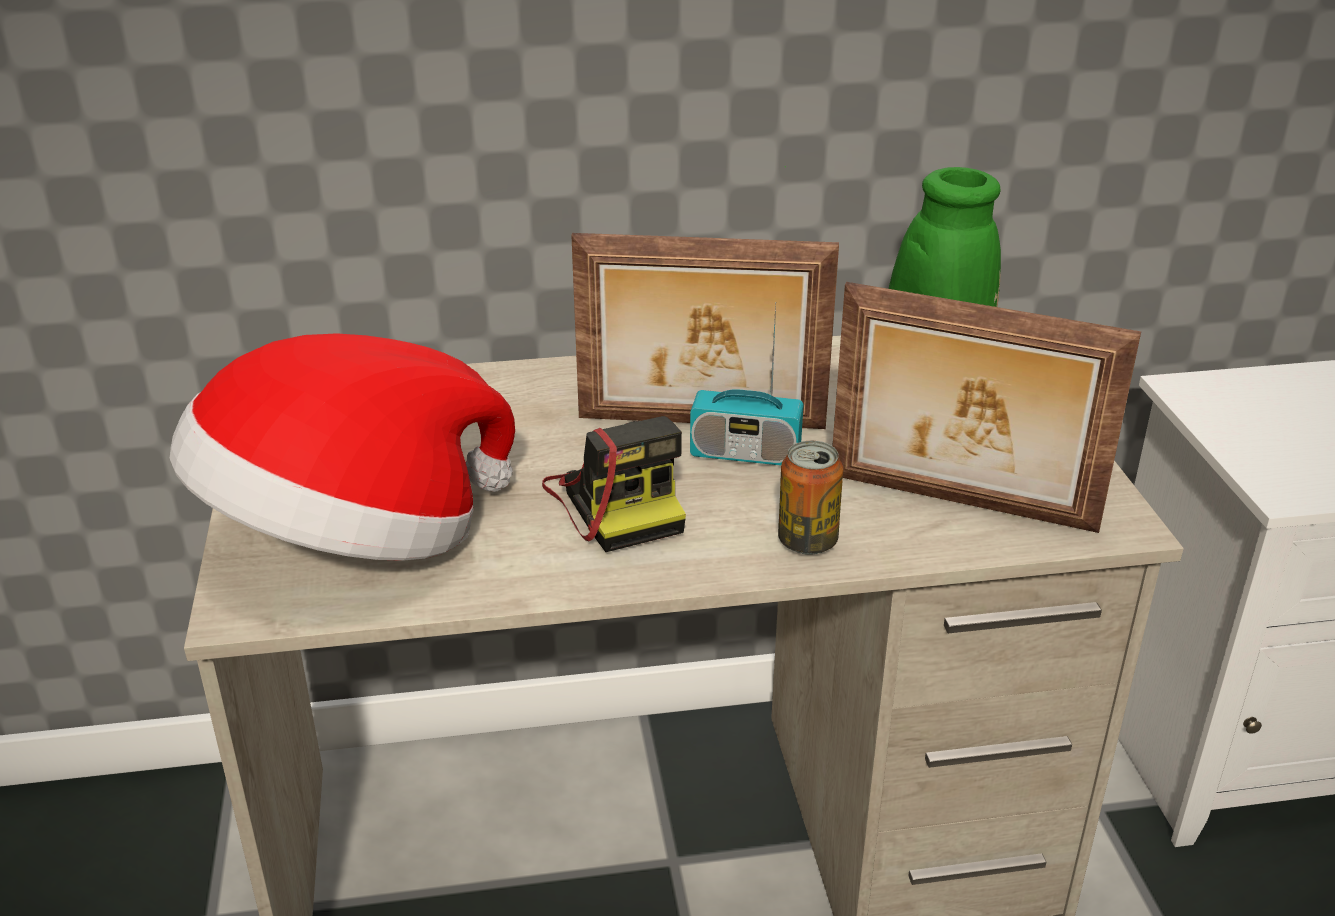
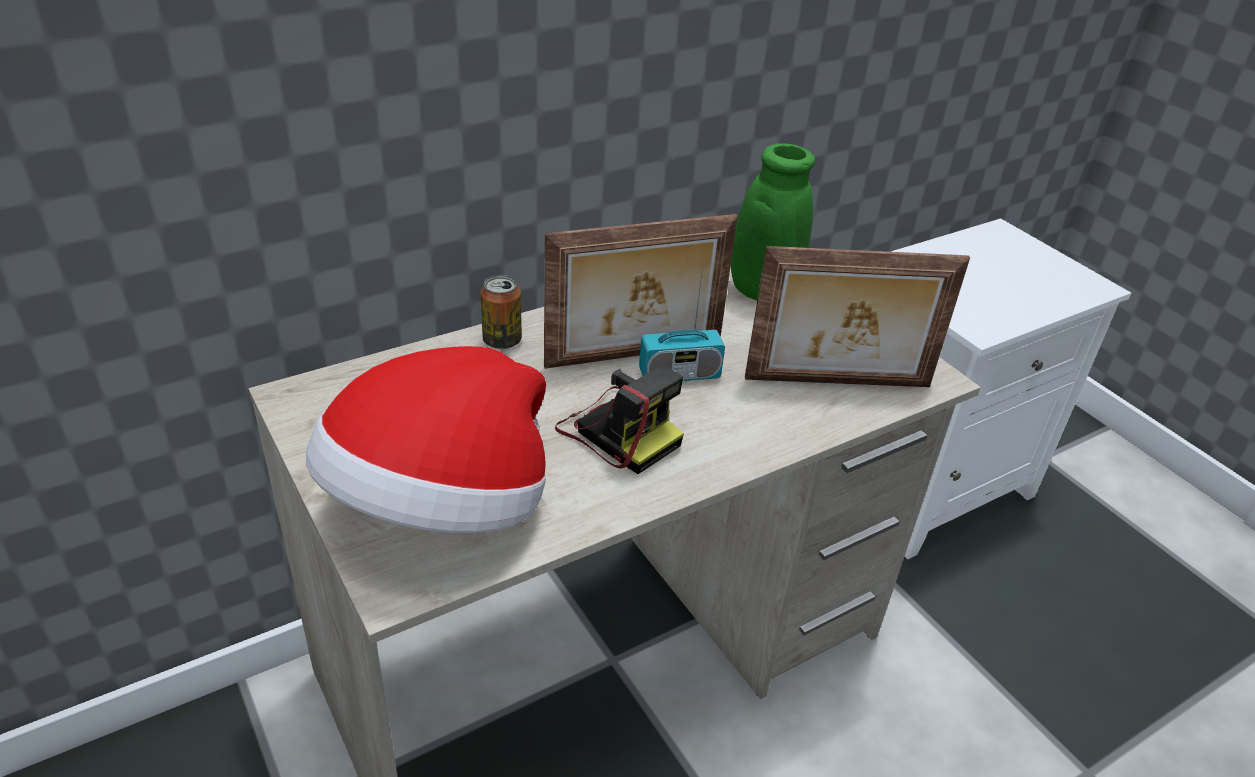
camera: 25 degrees left, 5 degrees up
(807, 541) = (763, 433): can -> can (502, 341)

